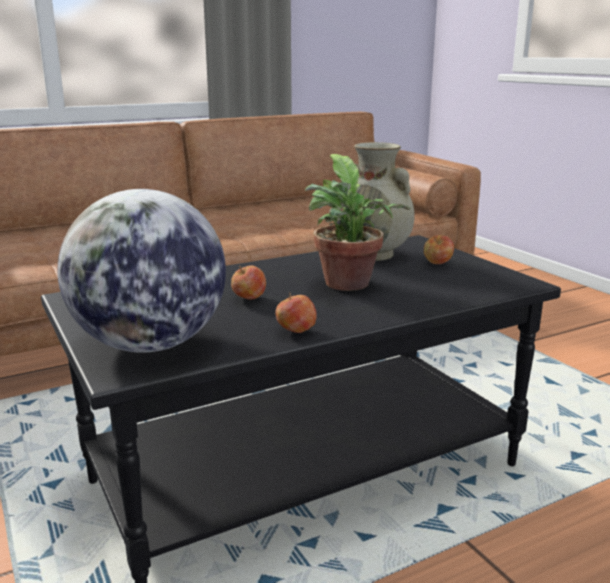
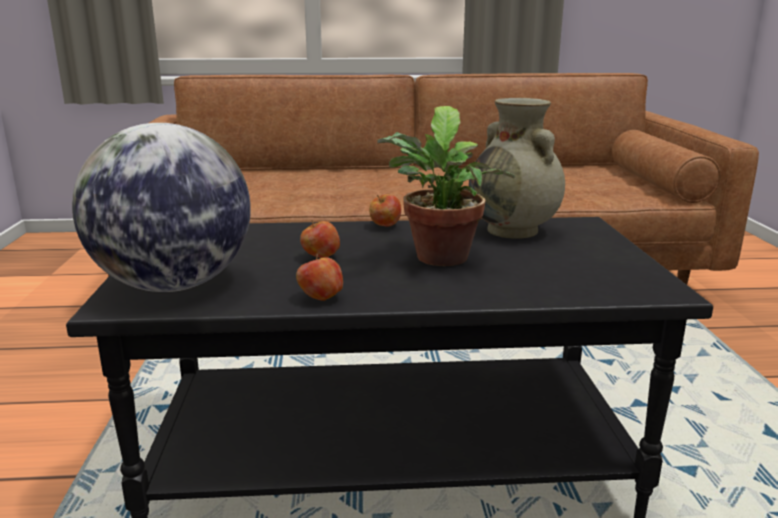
camera: 25 degrees right, 0 degrees up
(437, 264) = (577, 252): apple -> apple (385, 226)

